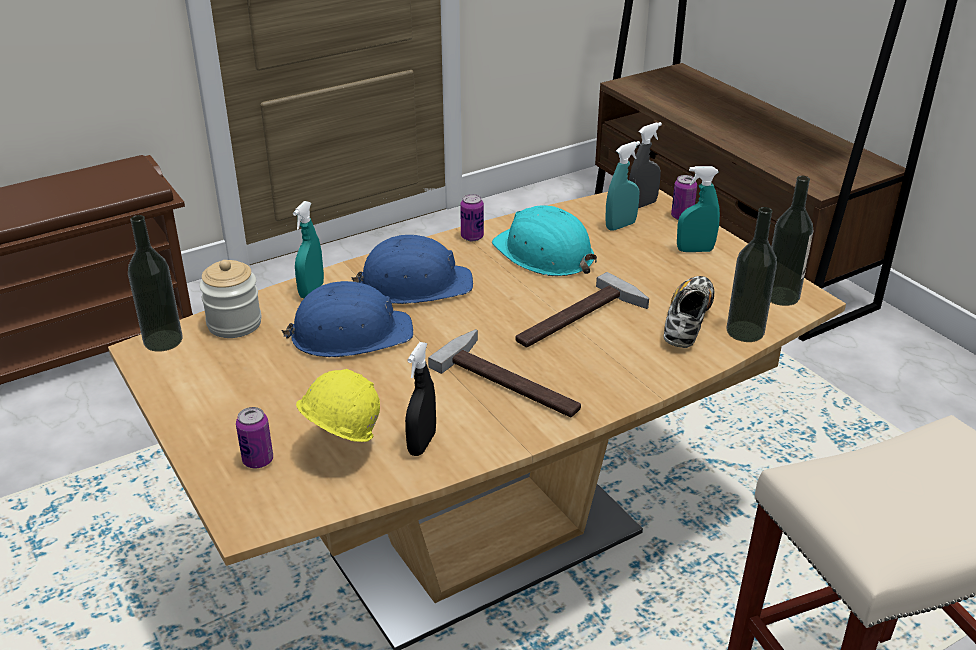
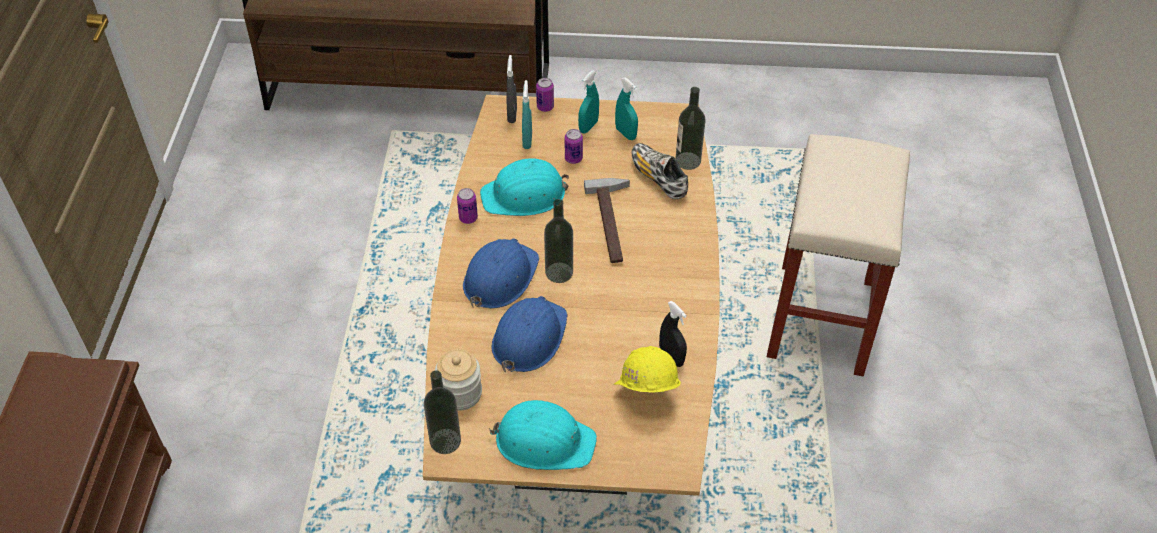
camera: 55 degrees left, 15 degrees up
(212, 402) = (544, 441): none -> turquoise hard hat
(258, 460) = (625, 441): can -> can (573, 158)
(311, 291) = (456, 334): turquoise spray bottle -> turquoise spray bottle (625, 133)
(512, 380) = (646, 286): hammer -> none
(781, 296) = (669, 123): bottle -> bottle (559, 272)

